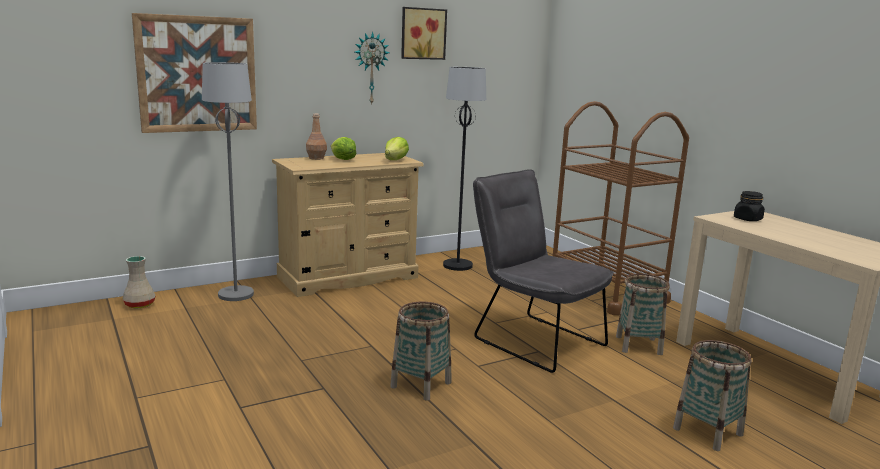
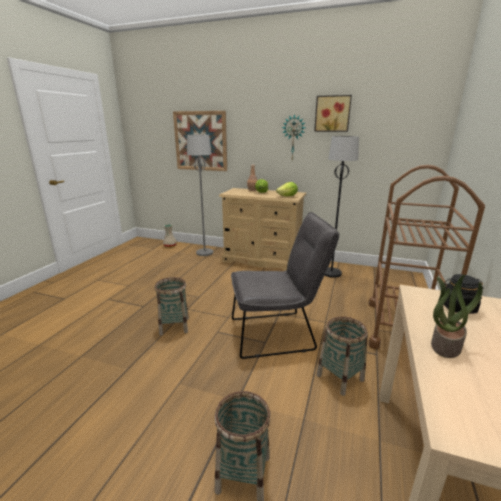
camera: 50 degrees right, 5 degrees up
(532, 339) = (278, 333): grey chair -> grey chair turned 75 degrees clockwise
(790, 237) = (445, 345): none -> potted plant

